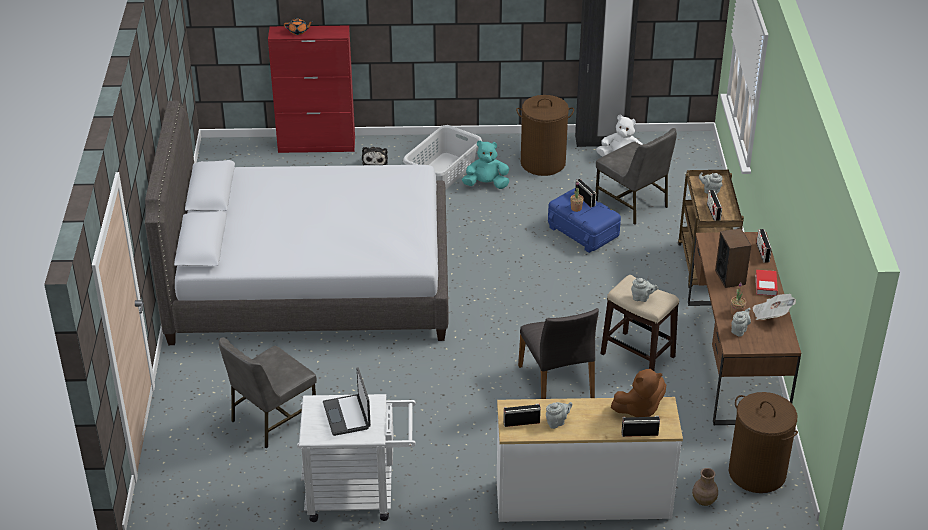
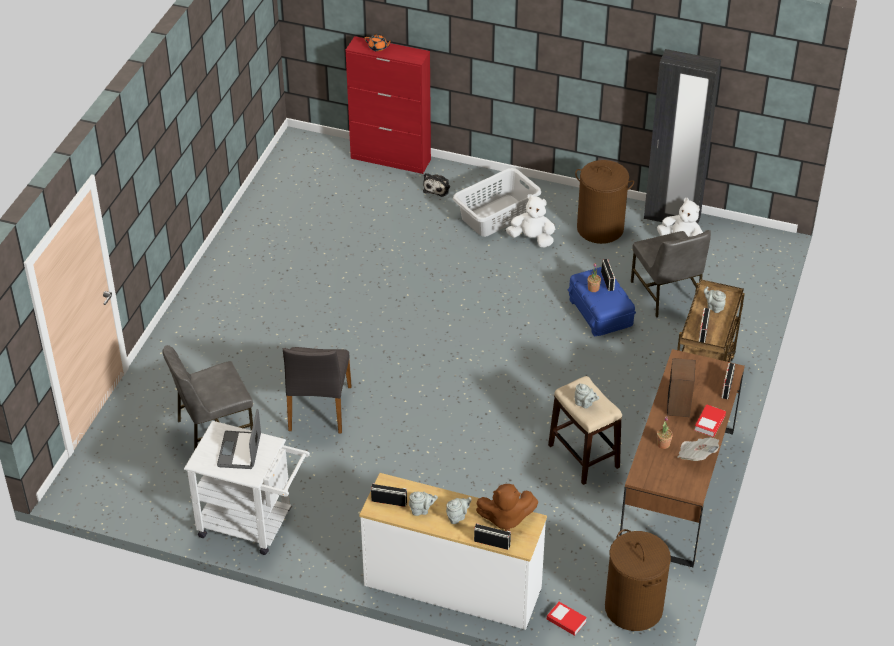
camera: 20 degrees right, 5 degrees up
(311, 282) = (314, 301): grey bed -> none
(486, 184) = (532, 239): turquoise plush toy -> white plush toy
(557, 382) = (491, 463): grey chair -> grey chair (318, 409)
(703, 500) = (566, 621): brown vase -> book
(739, 330) = (655, 463): grey teapot -> grey teapot (457, 517)

